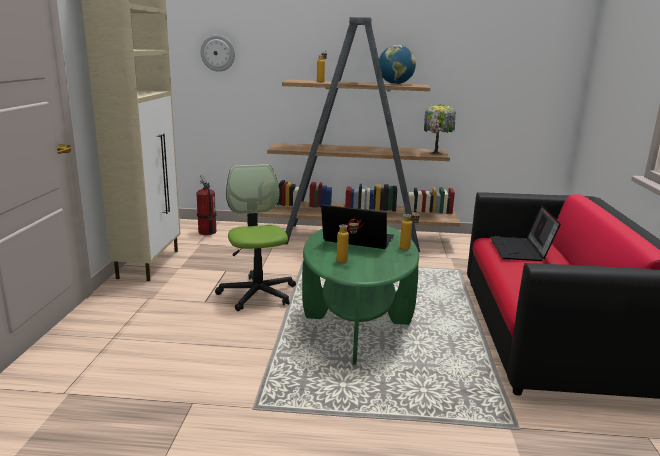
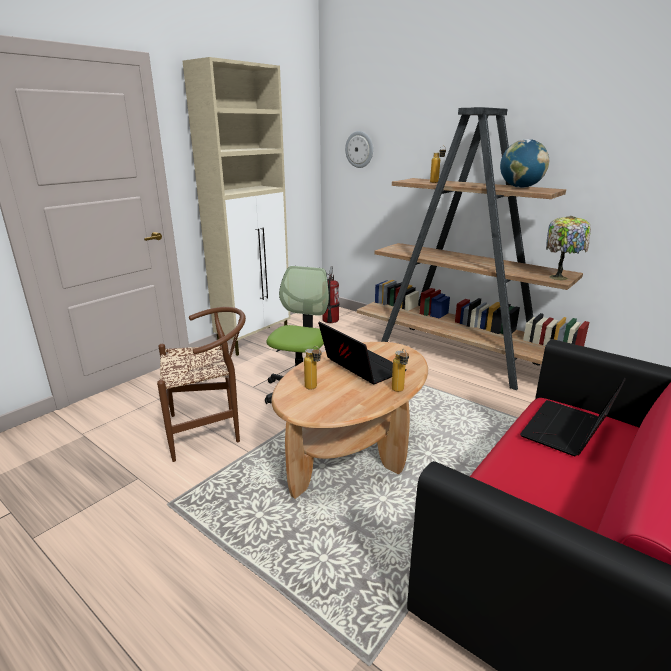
camera: 35 degrees right, 5 degrees up
(212, 345) = (210, 430): none -> brown chair
(357, 321) = (353, 451): green coffee table -> brown coffee table

